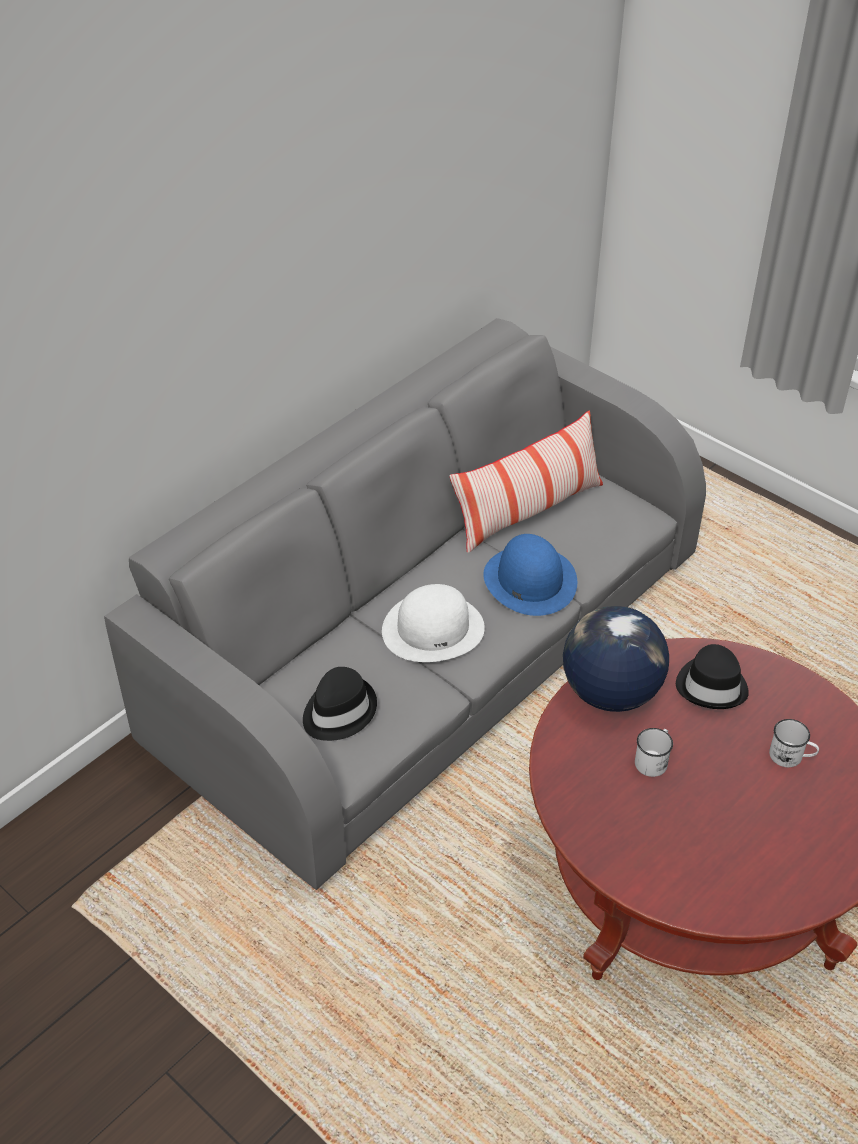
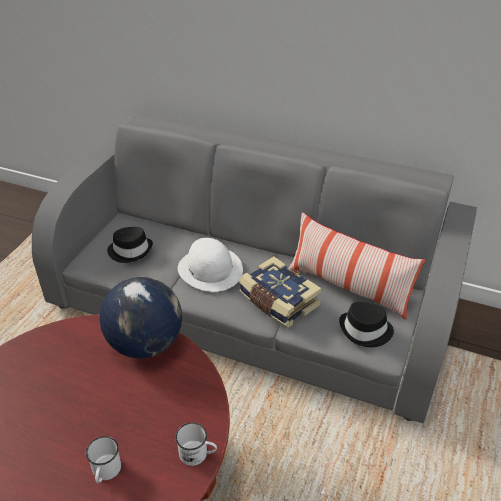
camera: 70 degrees right, 5 degrees down
(529, 580) = (277, 302): blue hat -> book
(653, 760) = (84, 381): white mug -> white mug (197, 454)
(712, 686) = (172, 403): black hat -> black hat (365, 330)

